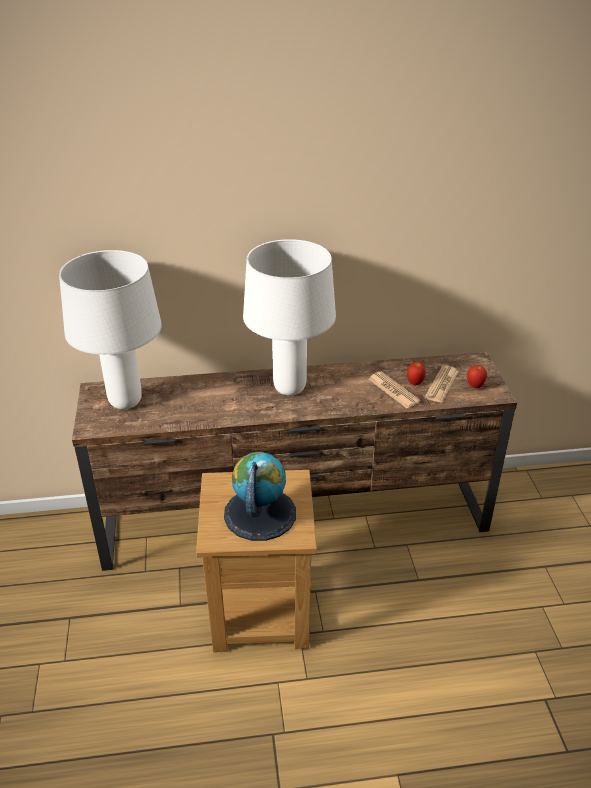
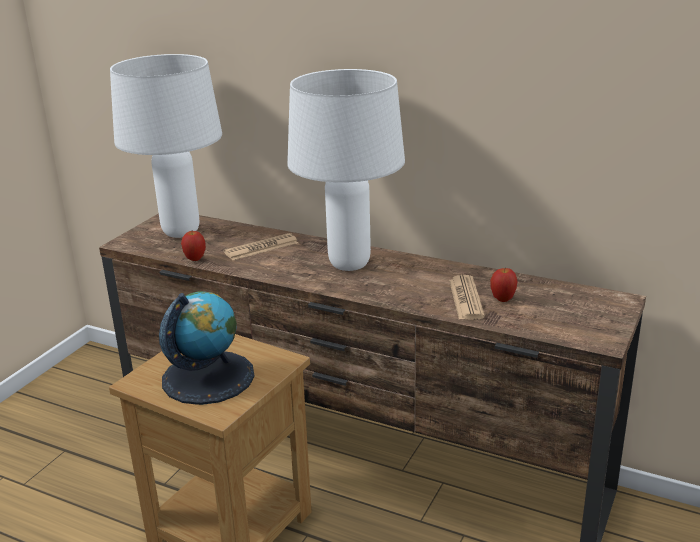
camera: 35 degrees right, 10 degrees down
(441, 384) = (536, 310): newspaper -> newspaper (261, 248)
(475, 386) = (581, 324): apple -> apple (195, 259)

